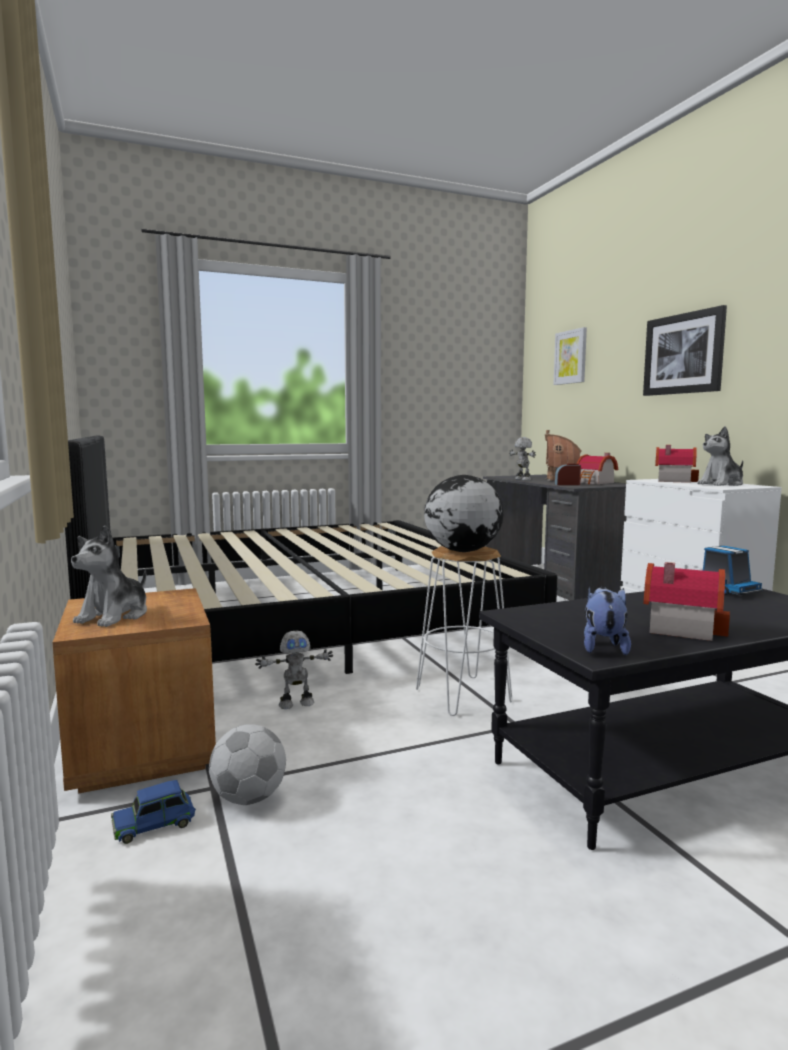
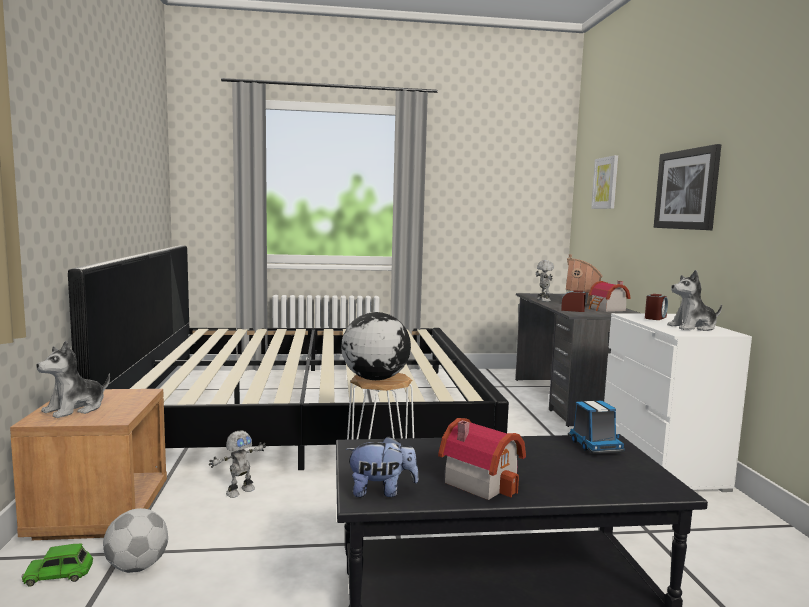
camera: 15 degrees right, 0 degrees up
(154, 823) = (59, 574): blue toy car -> green toy car
(296, 703) = (239, 491): toy robot -> toy robot turned 45 degrees counterclockwise
(603, 647) = (381, 491): plush toy -> plush toy turned 60 degrees clockwise
(672, 480) = (655, 318): toy house -> alarm clock

